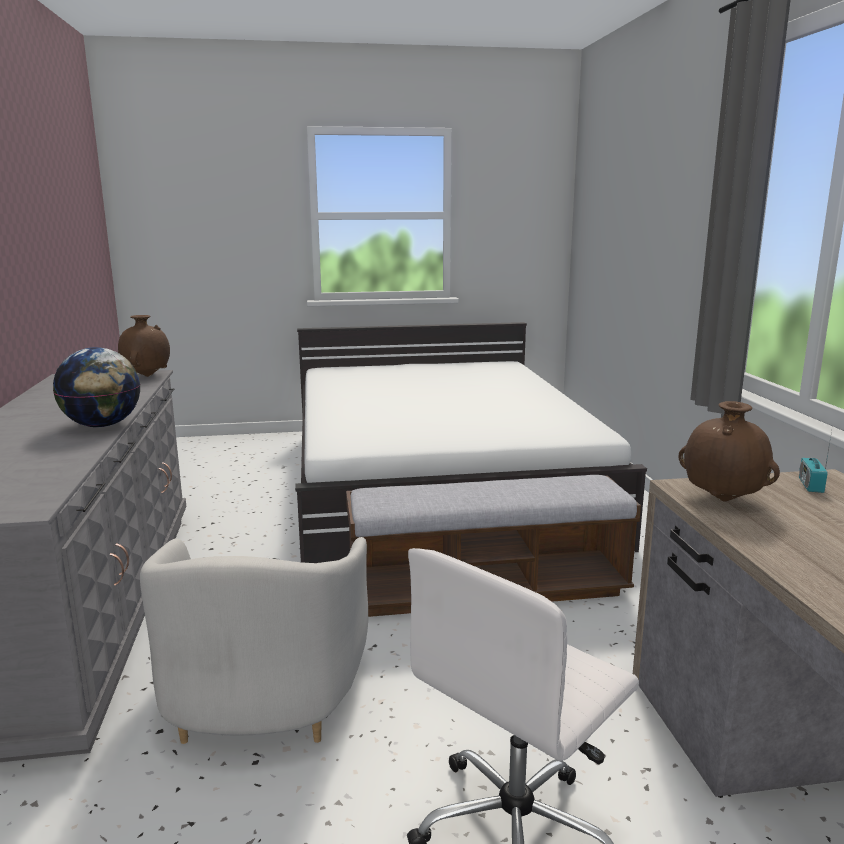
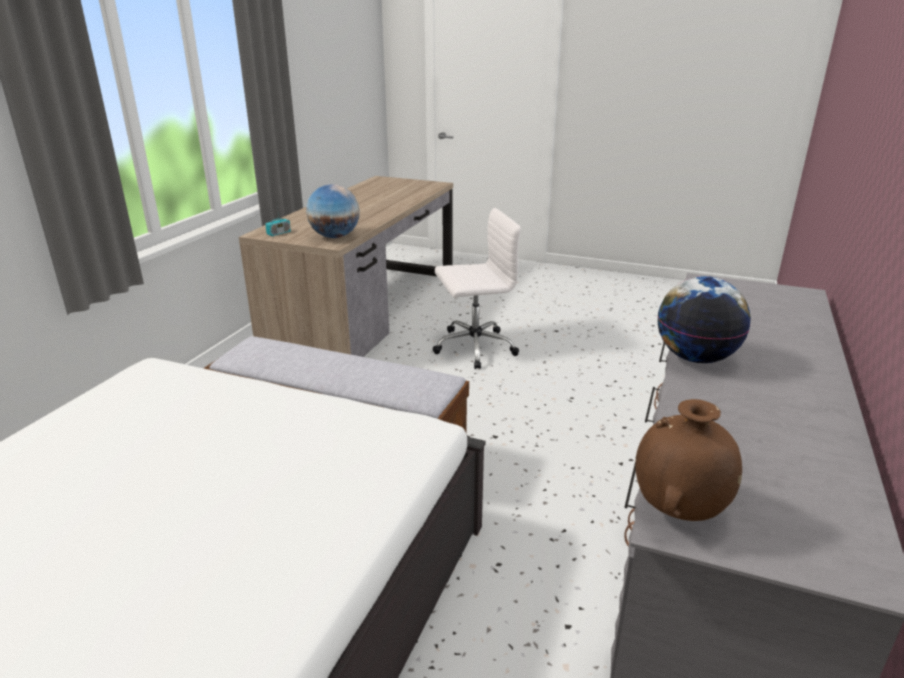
camera: 150 degrees left, 10 degrees up
(263, 701) = (559, 424): white armchair -> none
(723, 500) = (334, 236): brown vase -> globe

